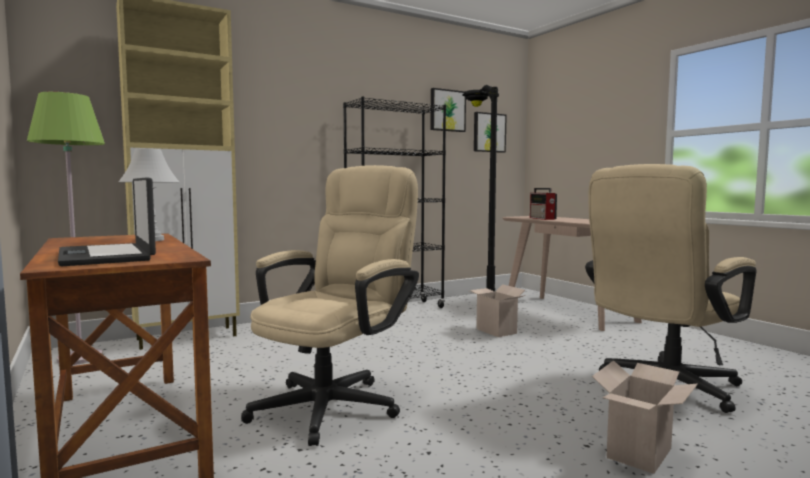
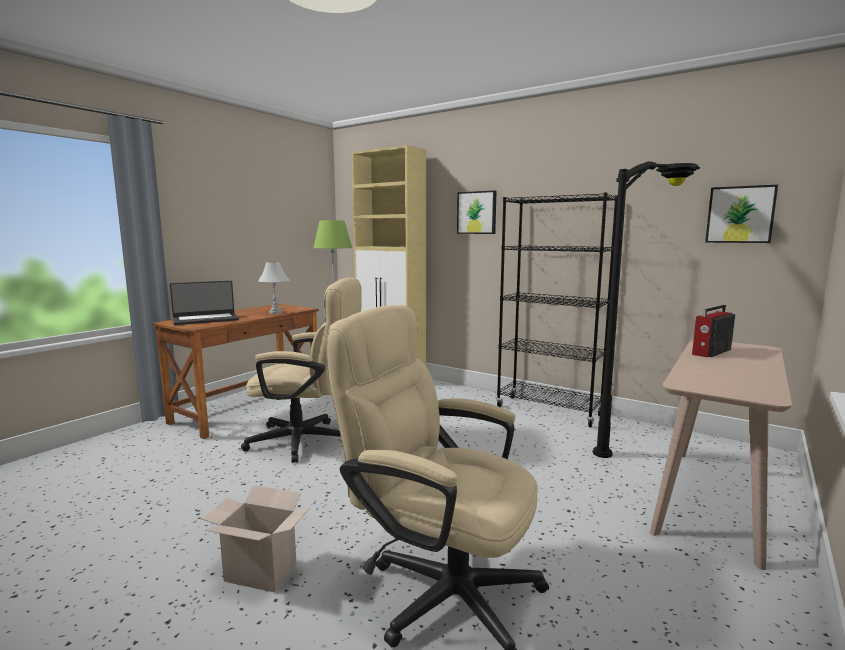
camera: 65 degrees right, 5 degrees up
(107, 255) = (205, 319): laptop -> laptop turned 150 degrees counterclockwise
(447, 110) = (661, 191): picture -> picture (477, 212)
(494, 331) = (543, 465): cardboard box -> none

